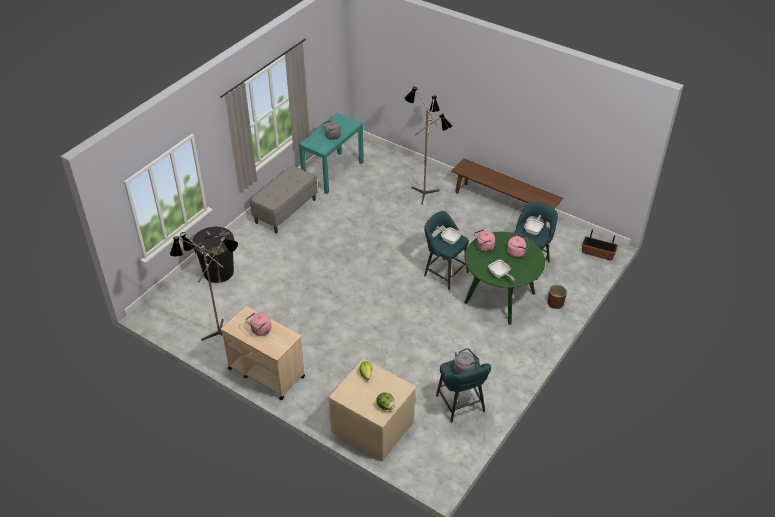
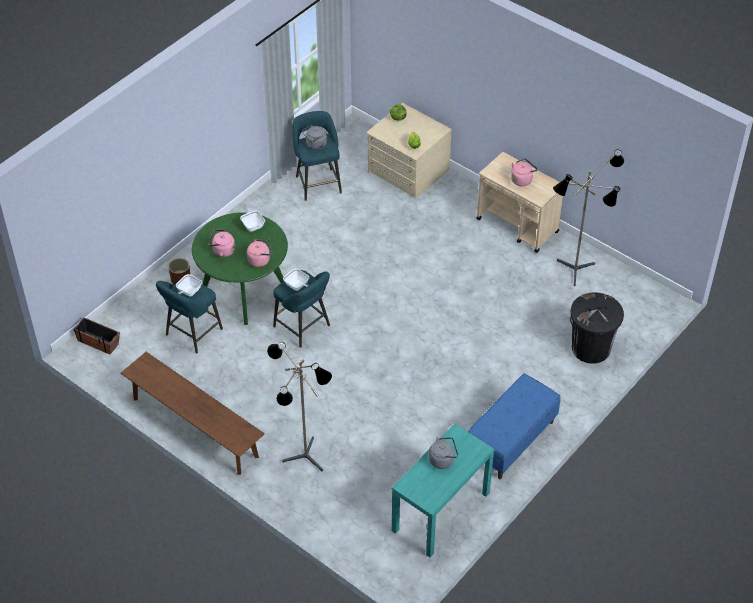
camera: 175 degrees left, 5 degrees up
(285, 211) = (511, 440): grey bench -> blue bench

